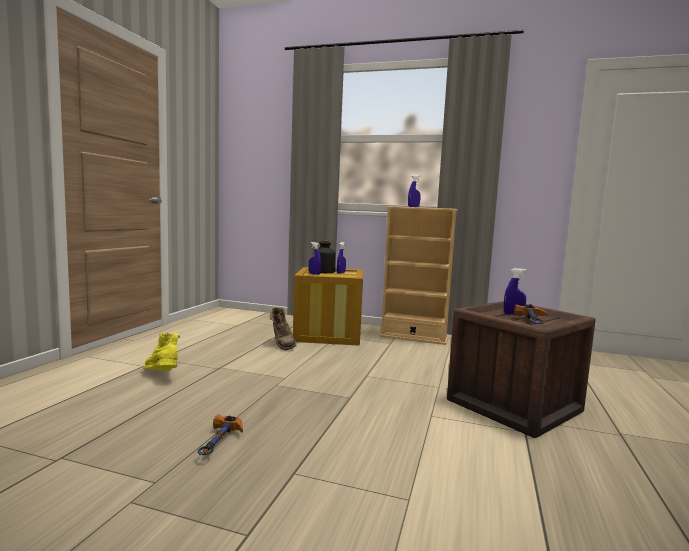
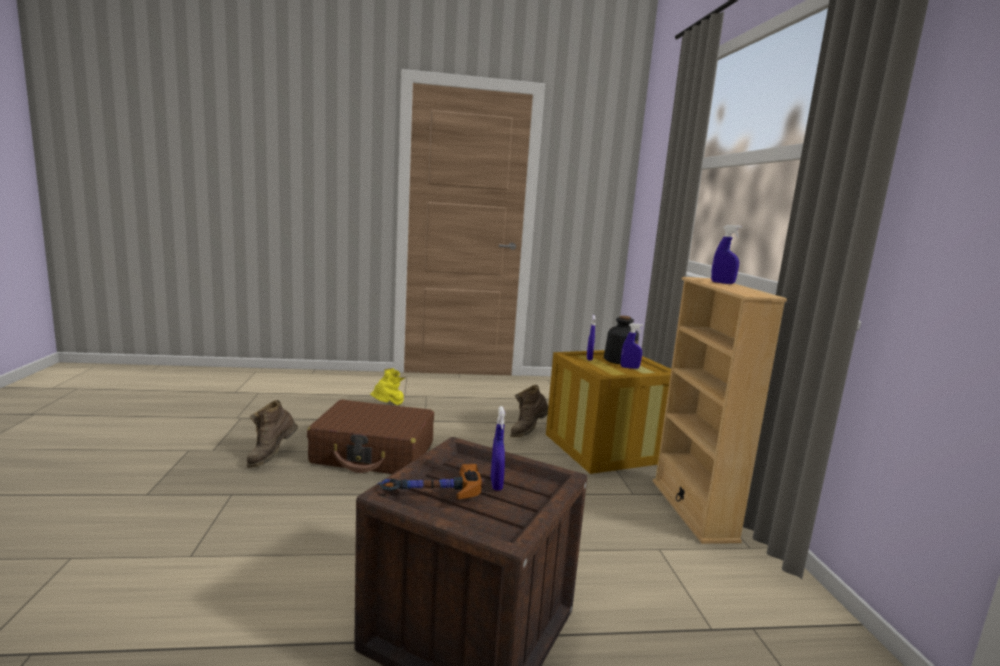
camera: 65 degrees right, 5 degrees up
(219, 445) = (271, 456): hammer -> brown boot
(265, 397) = (374, 453): none -> brown suitcase

